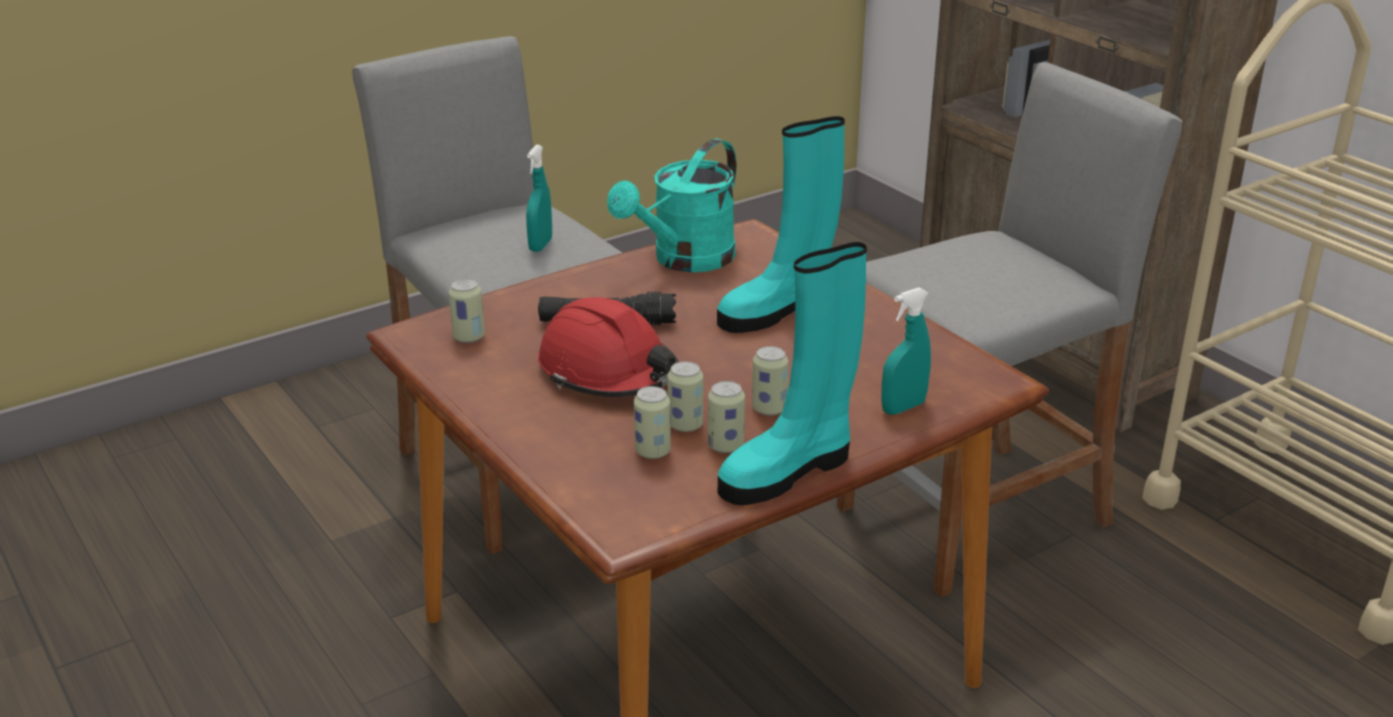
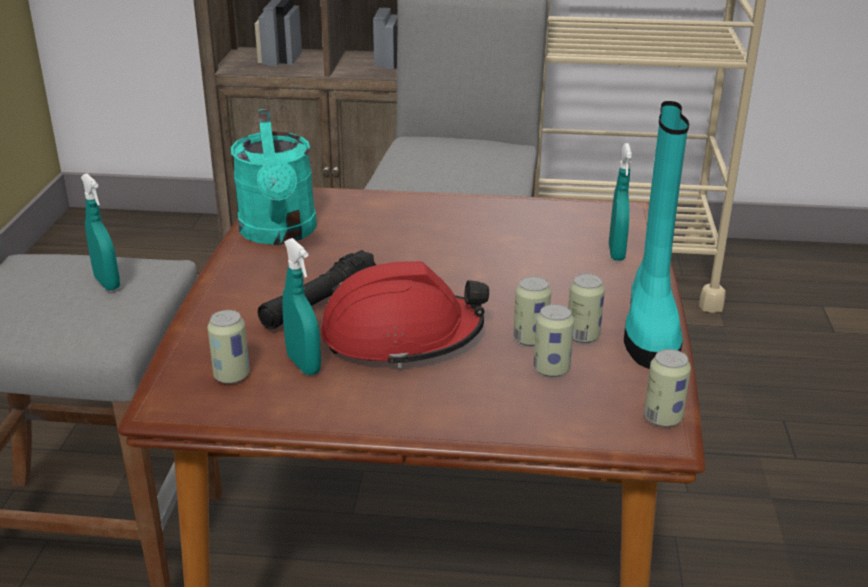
camera: 50 degrees left, 0 degrees up
(518, 354) = (303, 364): none -> turquoise spray bottle
(769, 409) = (552, 297): can -> can (663, 418)
(778, 311) = (418, 235): turquoise boot -> none

